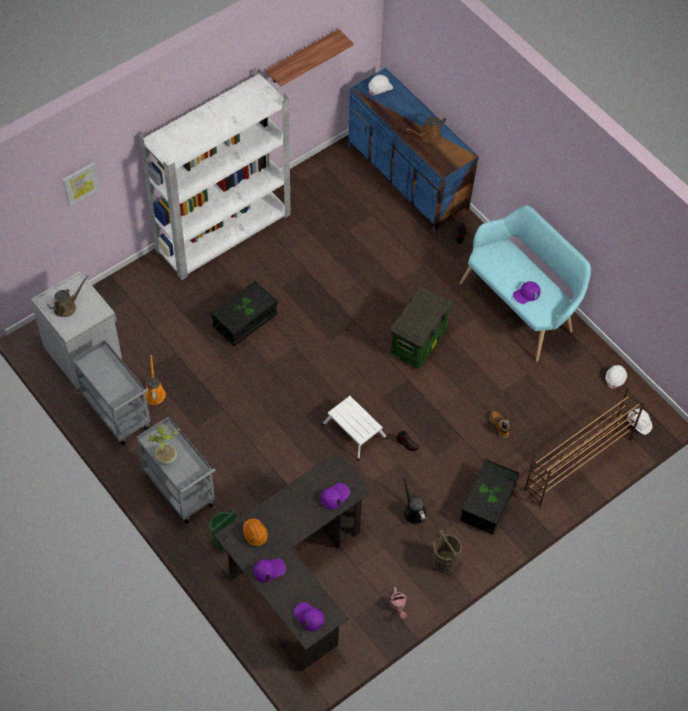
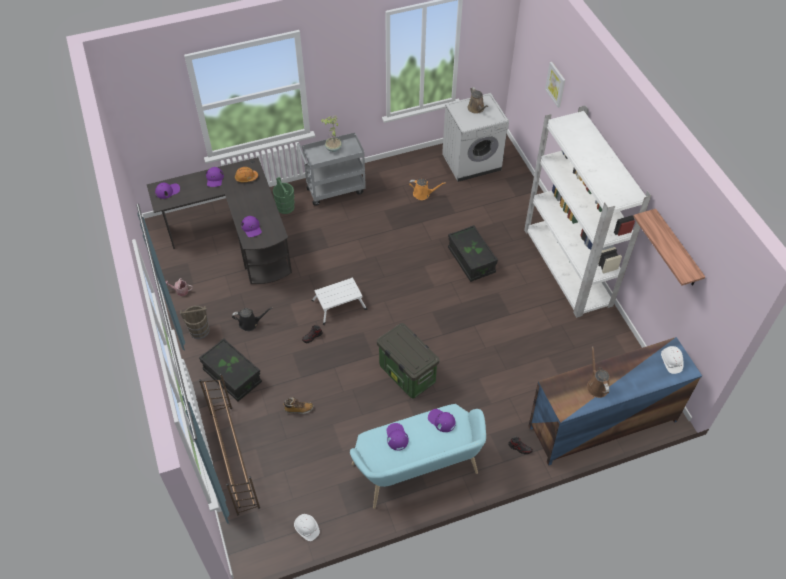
camera: 110 degrees right, 5 degrees down
(118, 415) = (411, 171): grey cart -> none
(493, 264) = (441, 420): none -> purple cap
(639, 423) = (250, 529): white hard hat -> none

